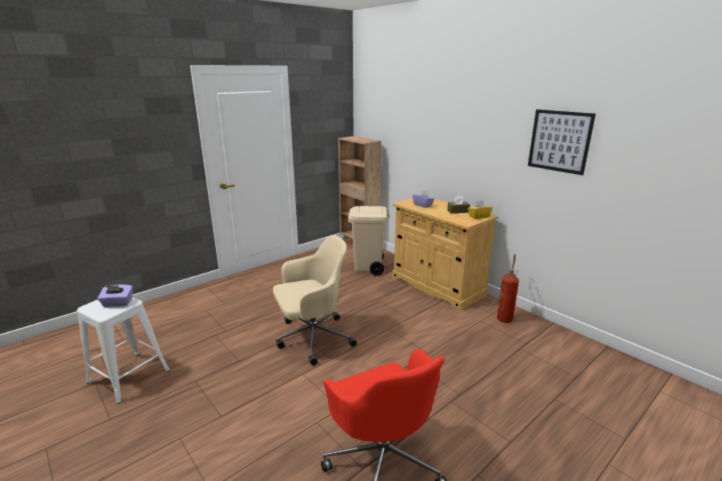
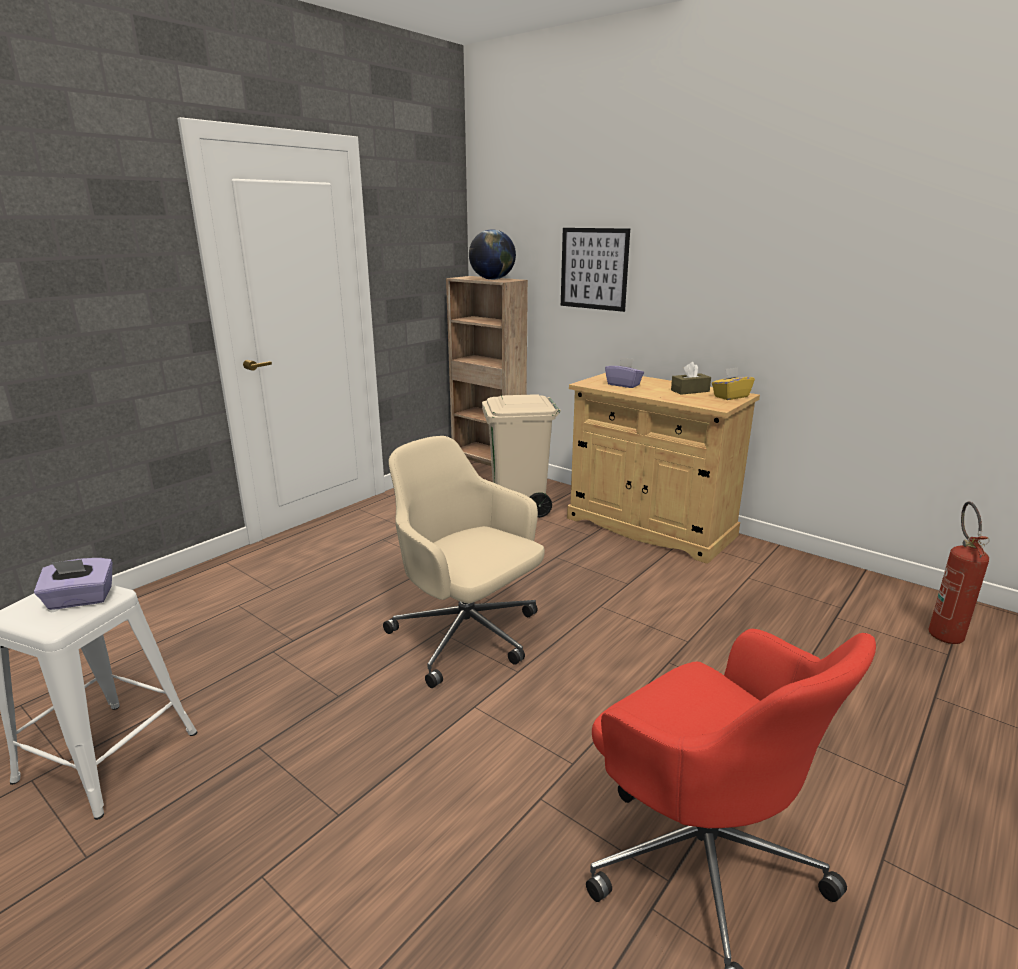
camera: 10 degrees left, 0 degrees up
(312, 338) = (467, 637): beige office chair -> beige office chair turned 105 degrees counterclockwise
(361, 140) = (492, 279): none -> globe
(505, 317) = (784, 567): fire extinguisher -> fire extinguisher (943, 631)
(559, 141) = (879, 252): picture -> picture (594, 269)

